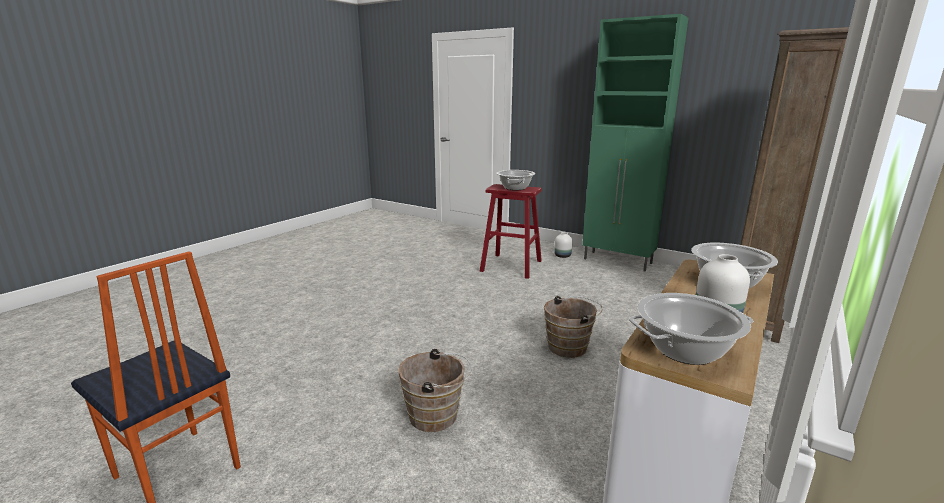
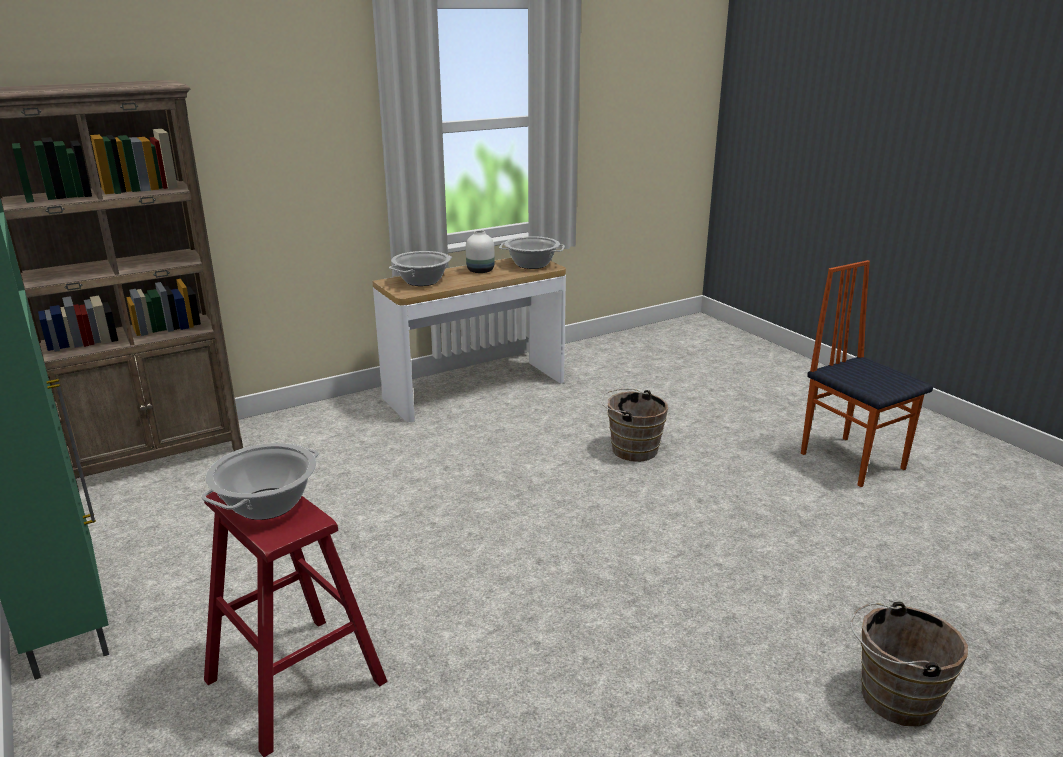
camera: 155 degrees left, 5 degrees up
(563, 256) = (126, 686): white vase -> none
(570, 347) = (438, 474): brown bucket -> brown bucket (891, 697)

